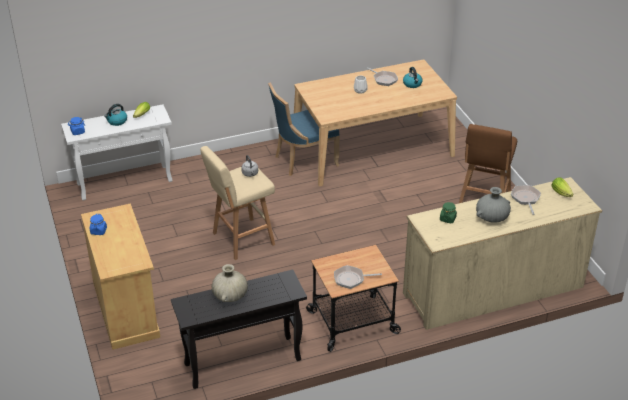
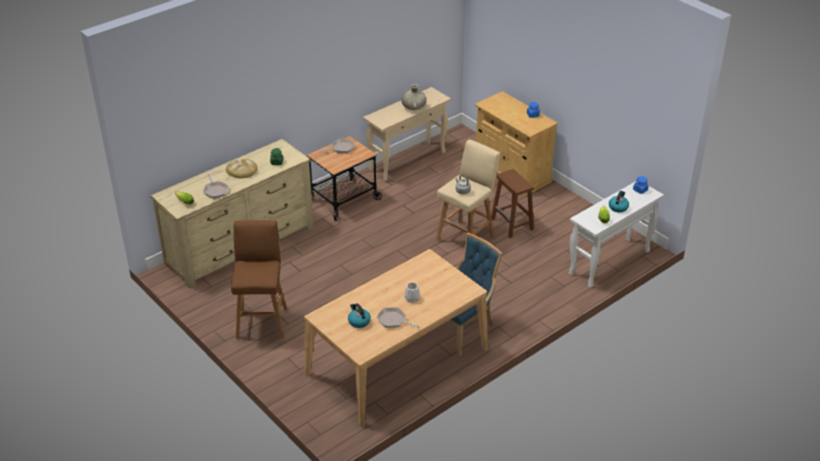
camera: 160 degrees right, 0 degrees up
(182, 242) = (512, 224): none -> brown stool
(242, 362) = (408, 161): black console table -> beige console table
(491, 217) = (242, 170): grey vase -> bread

